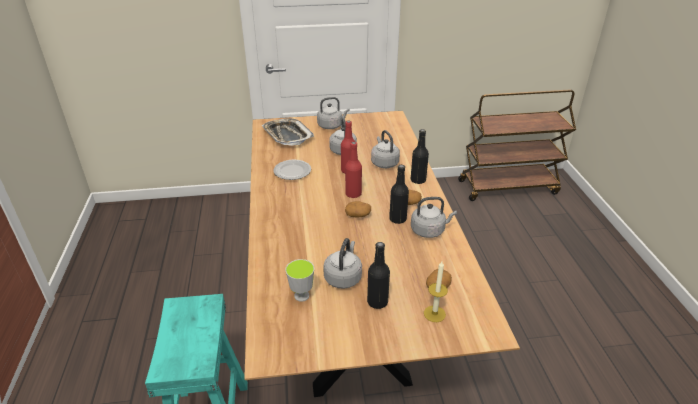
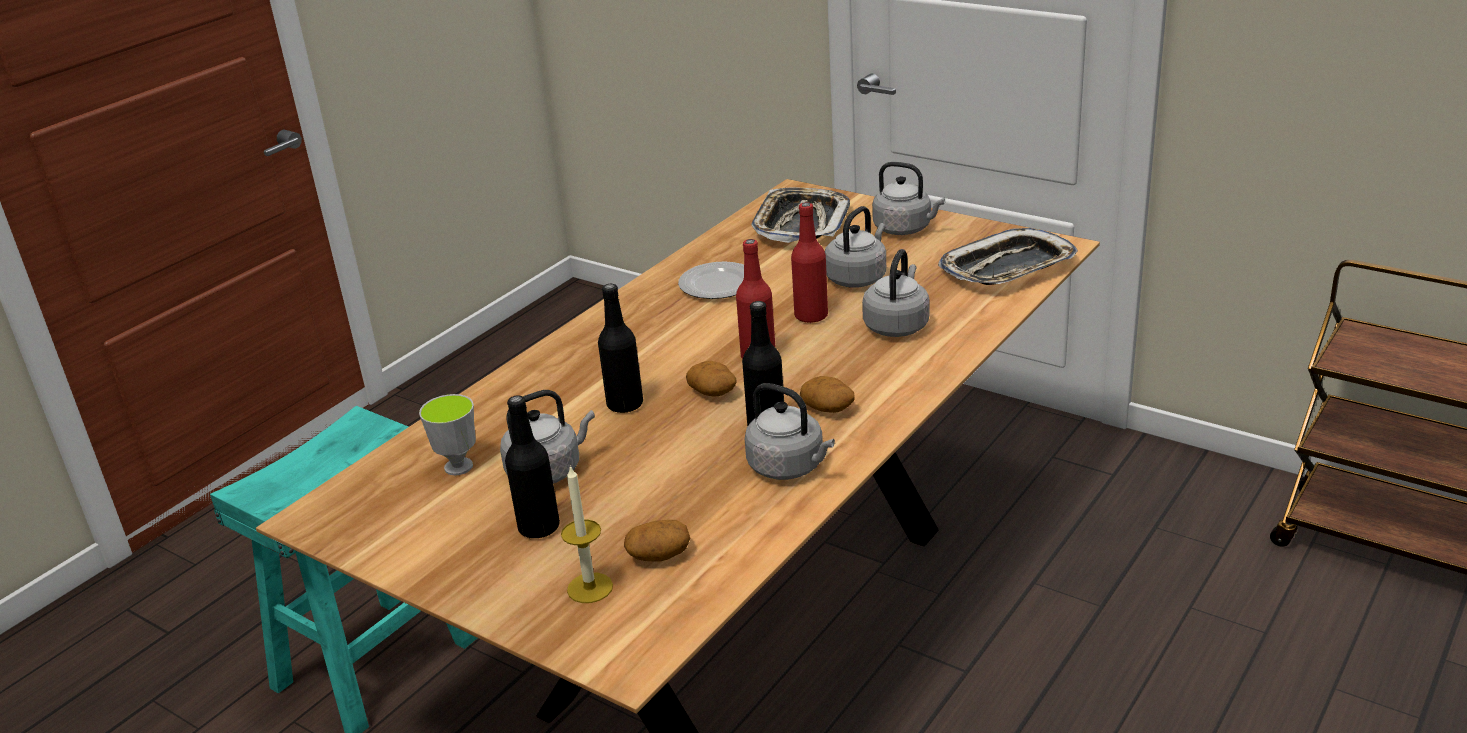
camera: 45 degrees right, 5 degrees down
(388, 129) = (1008, 268): none -> tray
(418, 180) = (910, 378): black bottle -> black bottle (625, 404)

